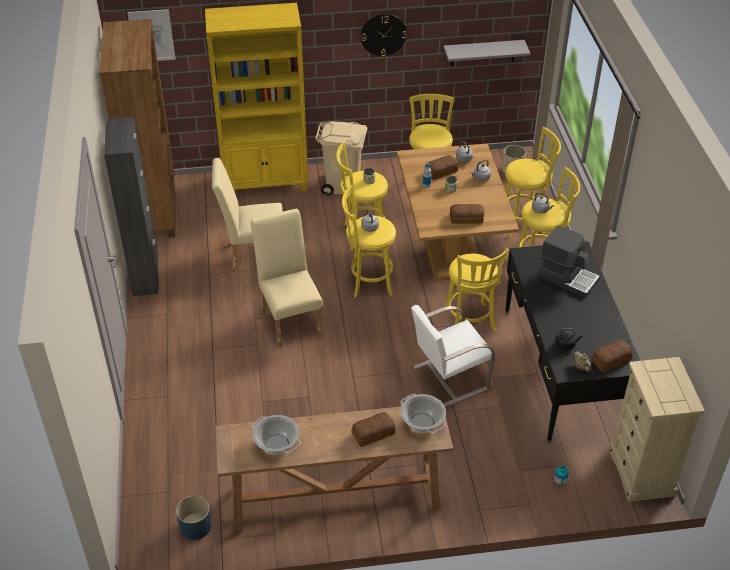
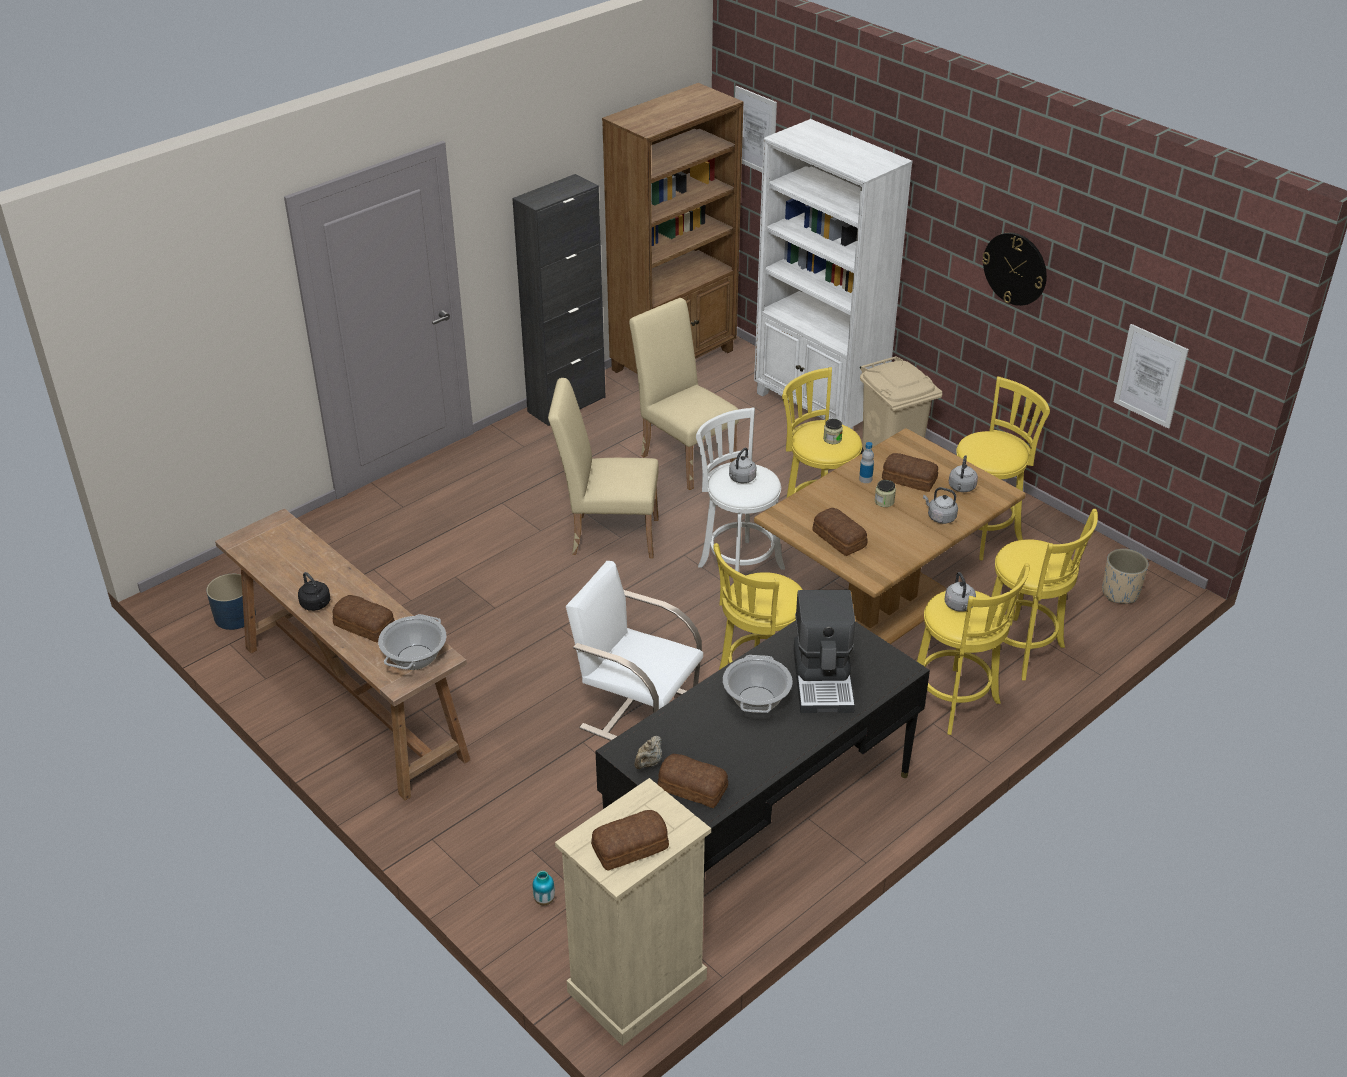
camera: 55 degrees right, 5 degrees down
(266, 182) = (819, 407): yellow bookcase -> white bookcase
(277, 444) = (289, 562): cooking pot -> cooking pot (756, 700)
(290, 319) = (607, 535): beige chair -> beige chair turned 120 degrees counterclockwise
(368, 281) = (738, 565): yellow stool -> white stool
(483, 52) = (1150, 376): grey shelf -> picture
(566, 345) = (680, 730): black kettle -> black kettle (316, 605)
(675, 390) = (631, 848): none -> bread

